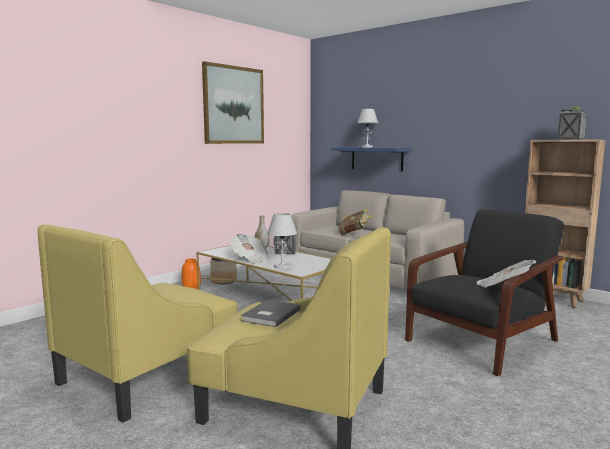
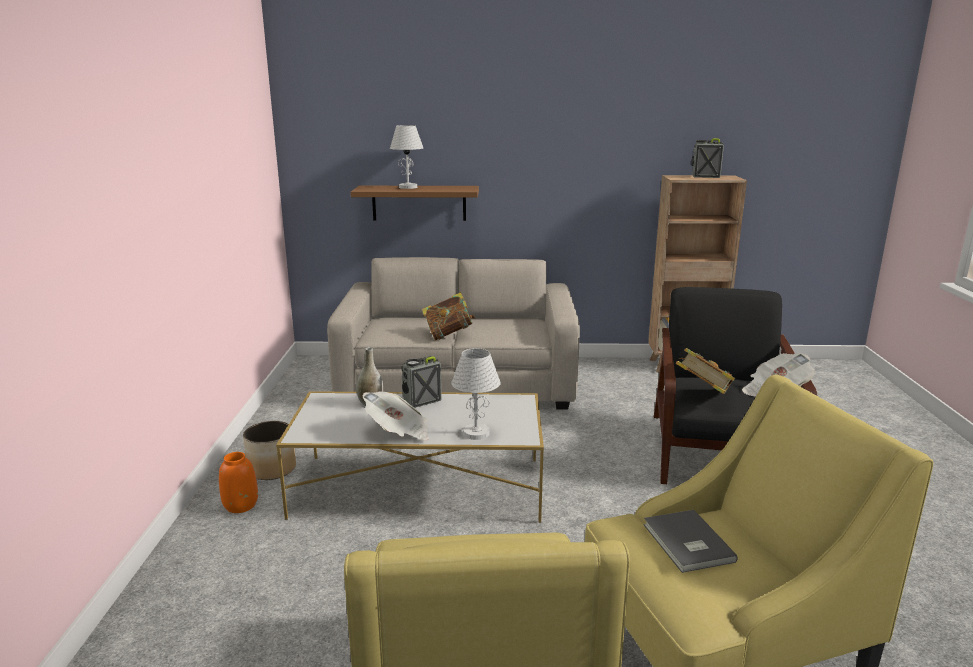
camera: 40 degrees left, 10 degrees up
(233, 105) = (204, 134): picture -> none
(376, 158) = (419, 203): blue shelf -> brown shelf
(445, 277) = (703, 392): none -> book

